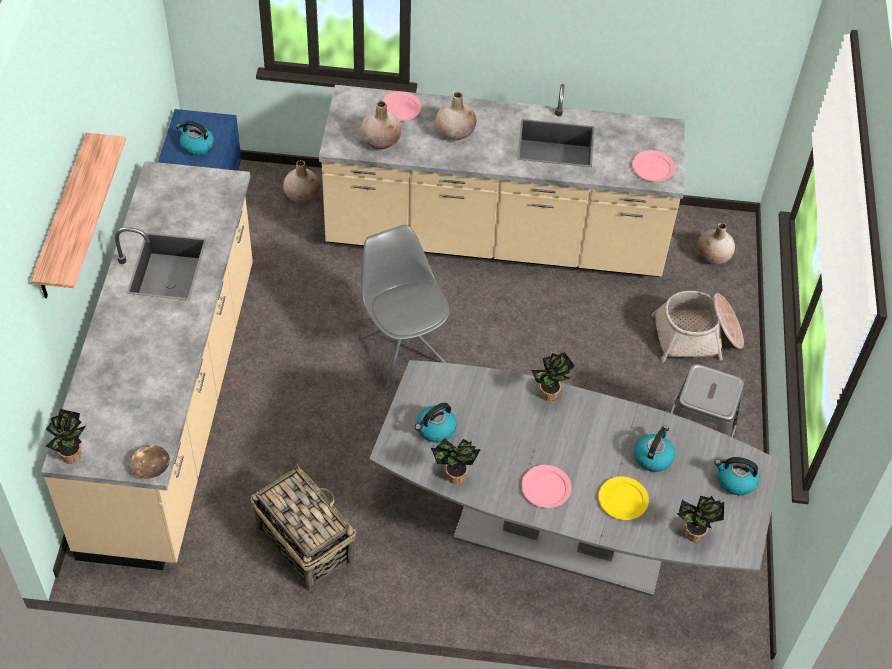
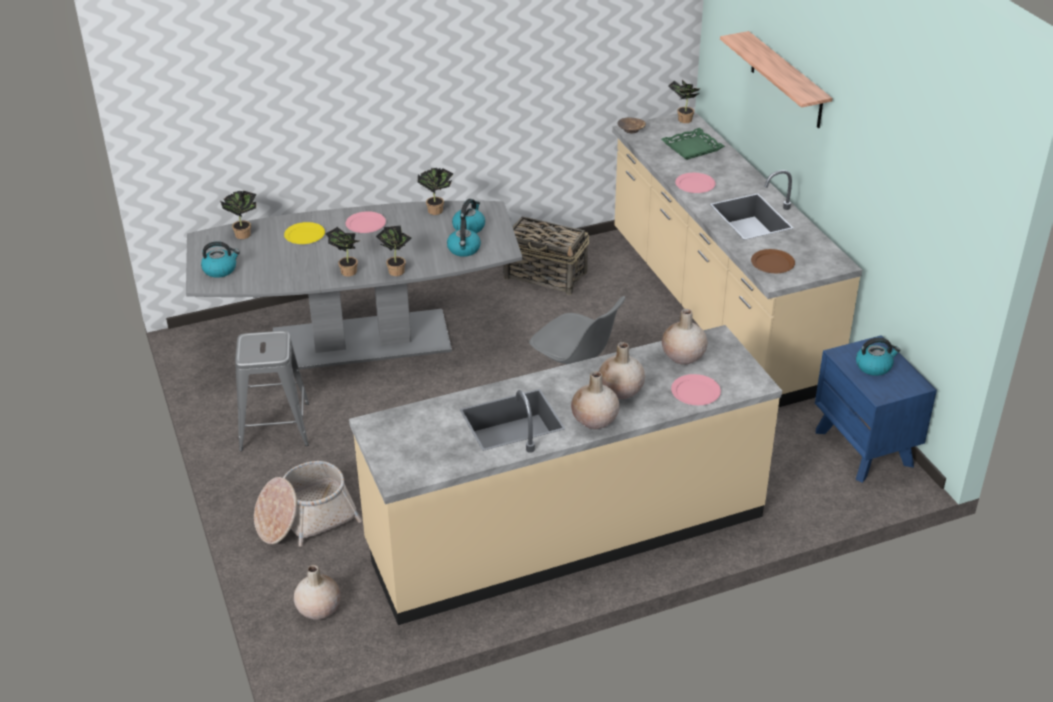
camera: 155 degrees right, 15 degrees down
(117, 396) = (692, 148): none -> green tray
(212, 199) = (772, 263): none -> brown plate
(302, 195) = (790, 495): beige vase -> beige vase (594, 420)
(600, 417) = (346, 271): none -> potted plant
(652, 167) = (394, 431): pink plate -> pink plate (695, 185)
(653, 457) = (292, 263): kettle -> kettle (464, 249)

